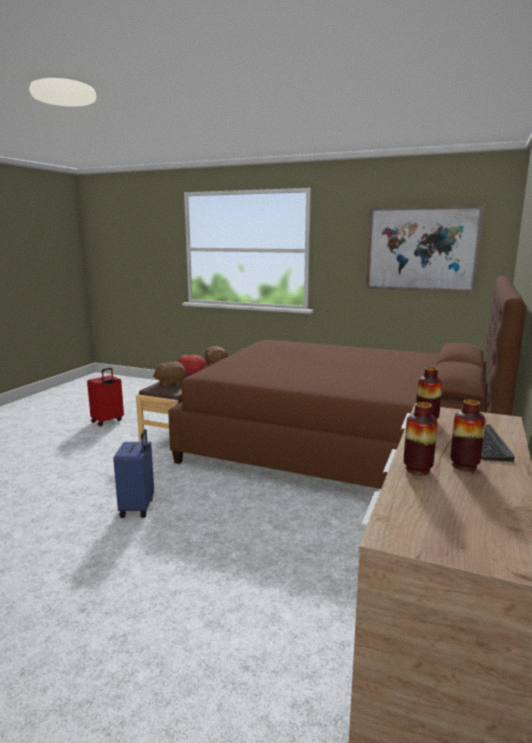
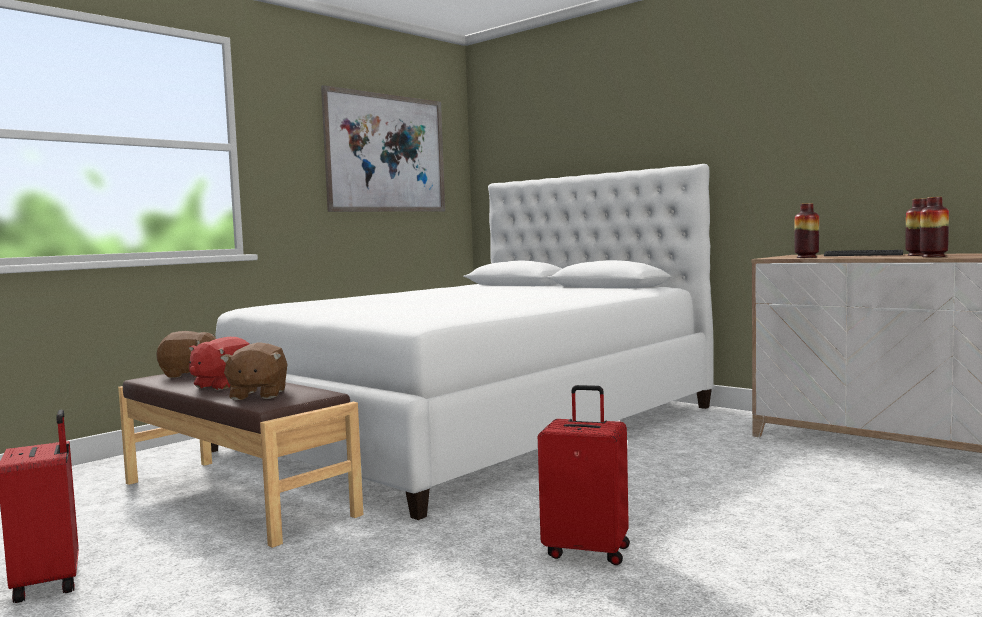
camera: 70 degrees left, 10 degrees down
(138, 508) = (587, 551): blue suitcase -> red suitcase
(342, 447) = (476, 427): brown bed -> white bed

